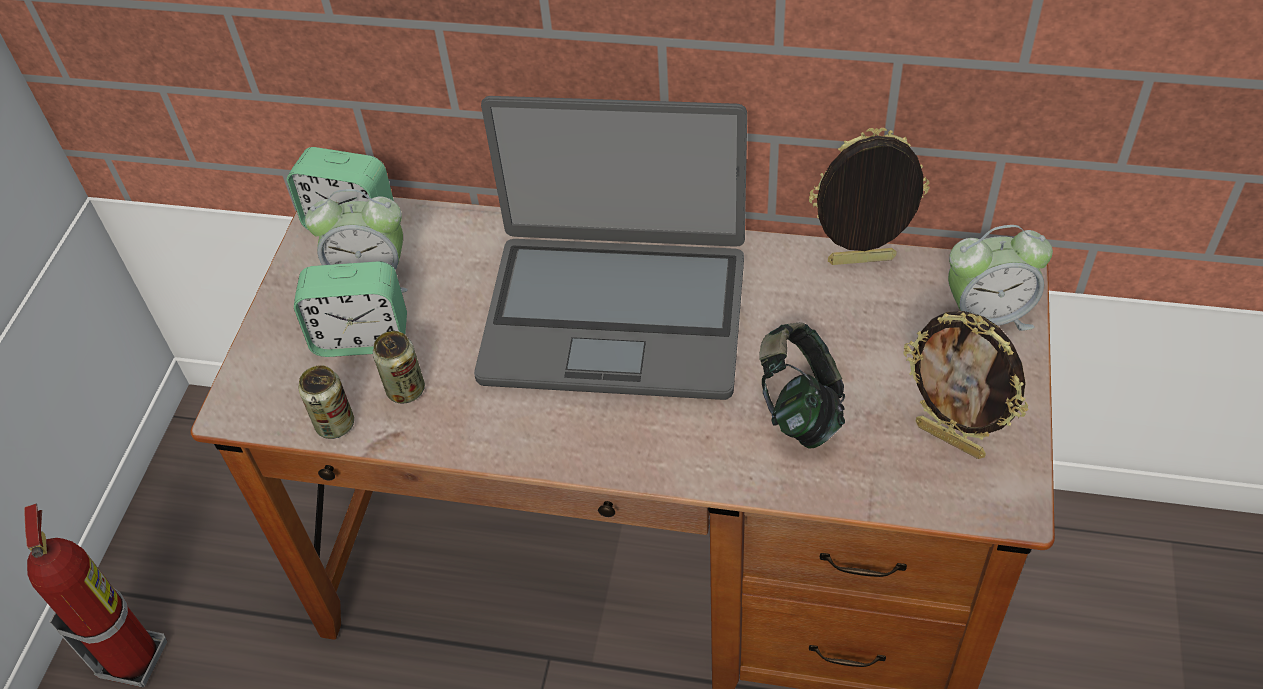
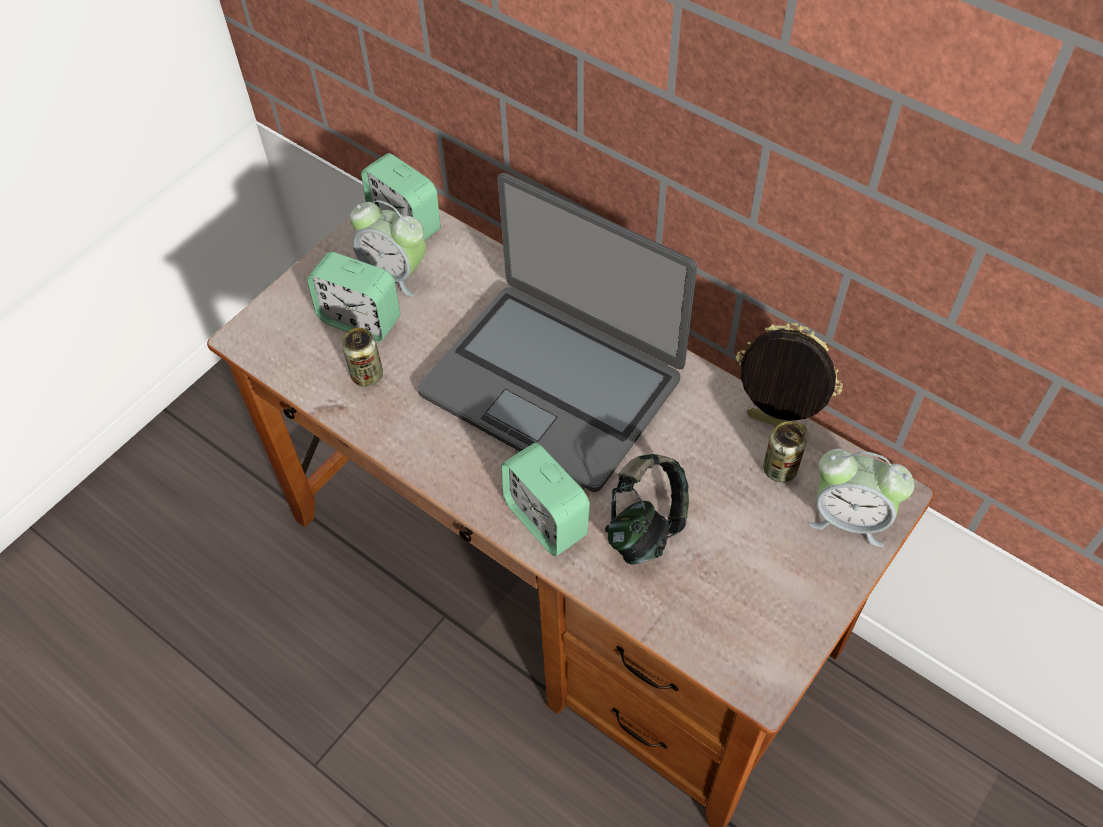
camera: 25 degrees right, 5 degrees up
(134, 657) = (168, 474): fire extinguisher -> none
(335, 424) = (304, 380): can -> can (780, 469)
(694, 448) = (546, 519): none -> alarm clock
(951, 439) = (749, 608): picture frame -> none

